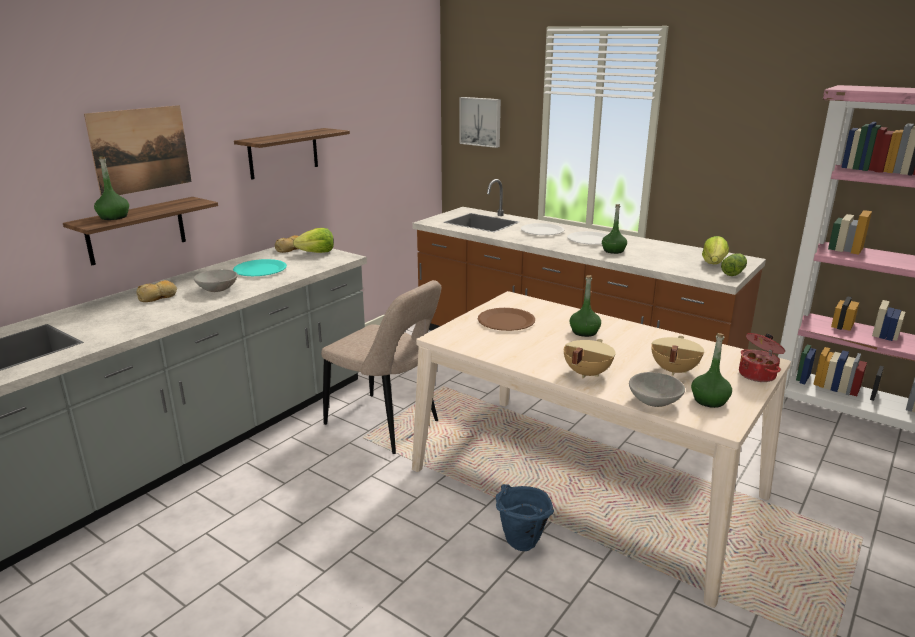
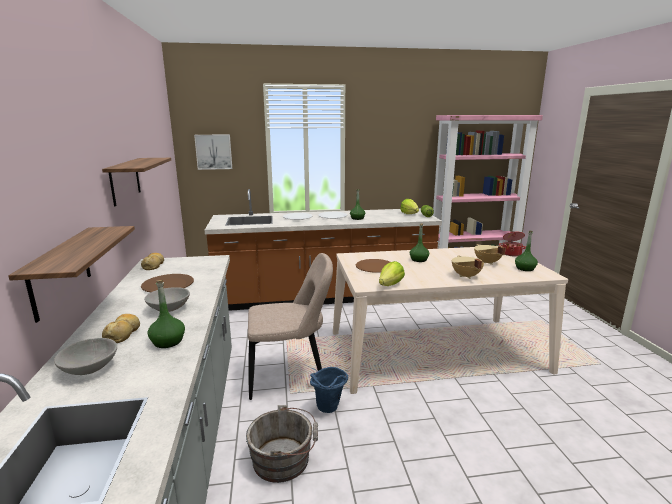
camera: 45 degrees left, 5 degrees down
(114, 217) = (65, 256): green bottle -> green bottle (168, 341)
(141, 150) = (53, 179): picture -> none
(260, 270) = (168, 285): turquoise plate -> brown plate
(273, 485) = (284, 459): none -> grey bucket
(317, 253) = (184, 262): lettuce -> lettuce (390, 285)
(520, 546) = (464, 397): blue bucket -> blue bucket (329, 410)
(654, 401) = (513, 276): grey bowl -> grey bowl (90, 368)

